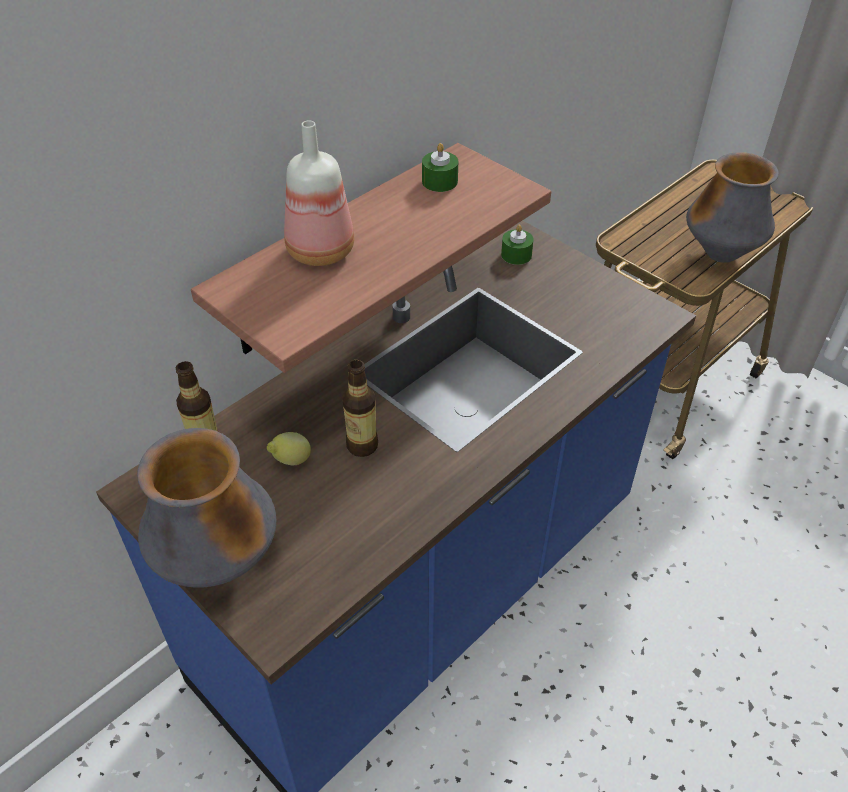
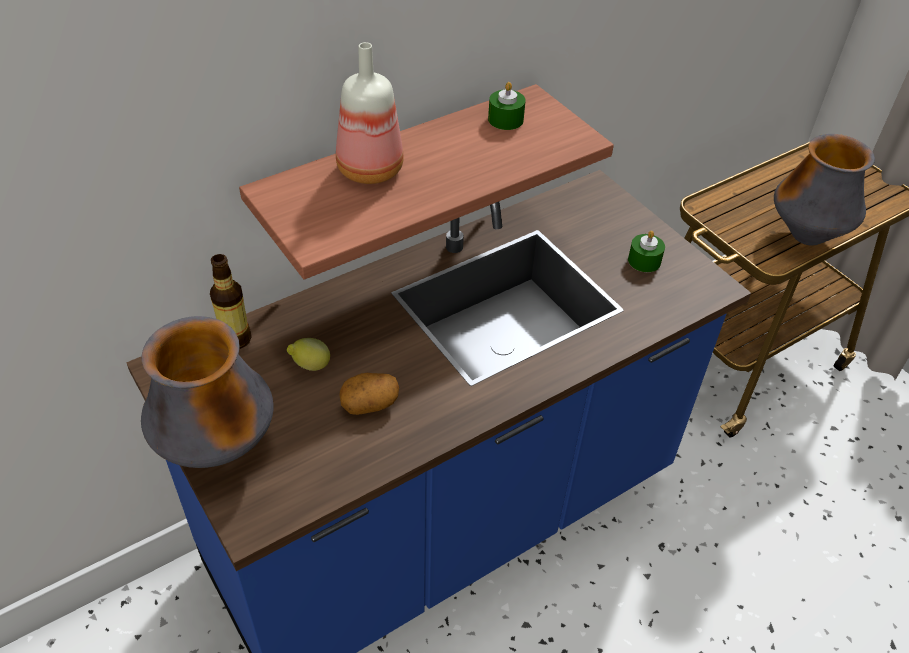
camera: 10 degrees right, 0 degrees up
(362, 445) = (381, 363): bottle -> none
(362, 487) = (370, 402): none -> potato
(516, 255) = (584, 204): green candle -> green candle (644, 261)

